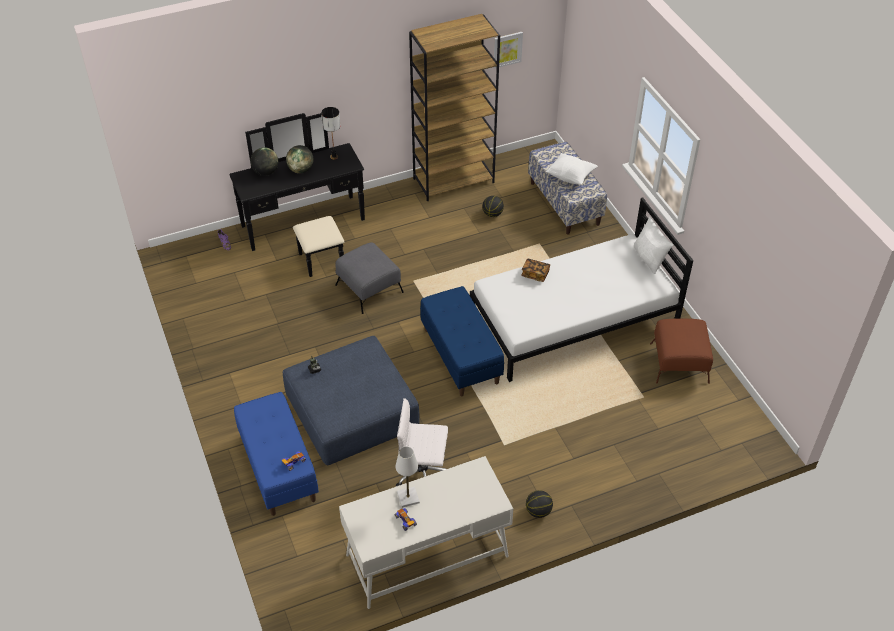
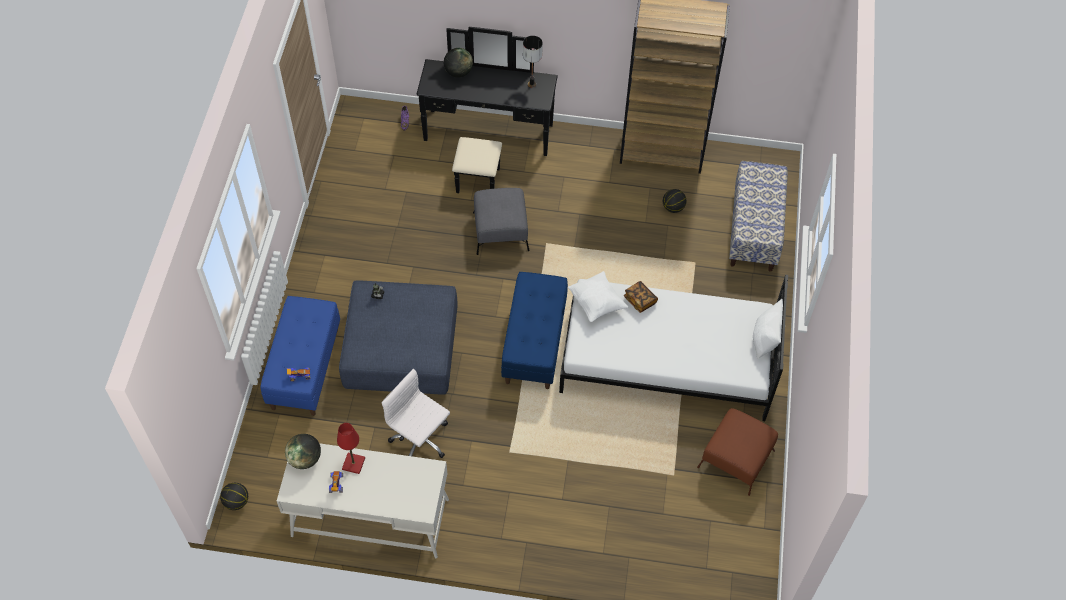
camera: 30 degrees right, 10 degrees up
(301, 170) = (491, 85): globe -> globe (305, 459)
(408, 497) = (353, 463): white table lamp -> red table lamp
(507, 49) = (755, 46): picture -> none
(538, 511) = (493, 531): basketball -> basketball (236, 502)
(570, 177) = (759, 209): white pillow -> white pillow (596, 303)

